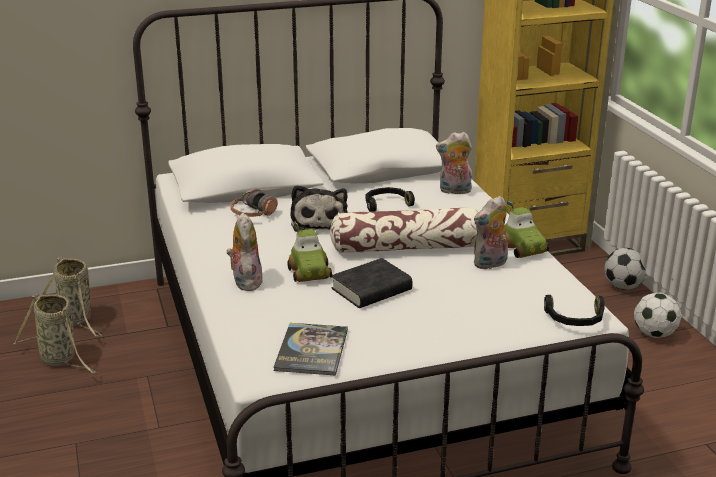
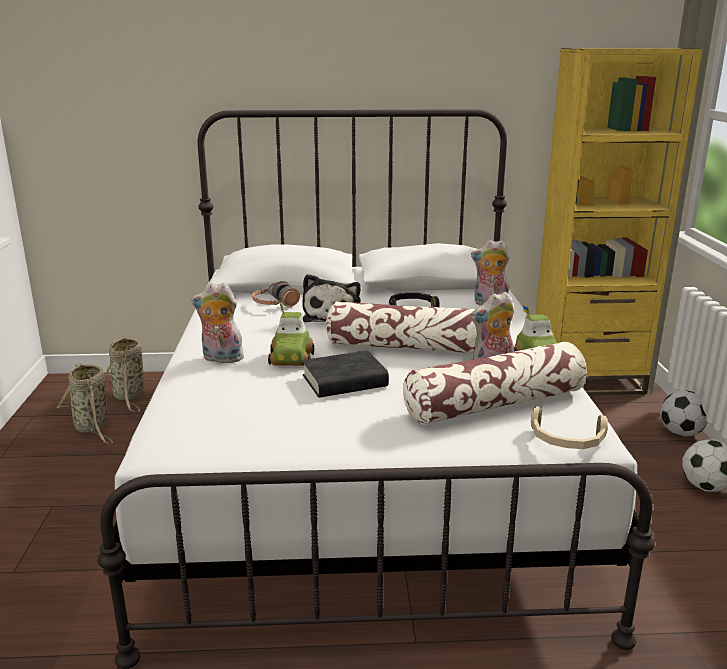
camera: 15 degrees right, 5 degrees down
(245, 281) = (221, 359): plush toy -> plush toy turned 90 degrees counterclockwise
(311, 350) = (236, 433): book -> none
(506, 294) = (495, 404): none -> pillow
(575, 319) = (566, 441): black headphones -> beige headphones

